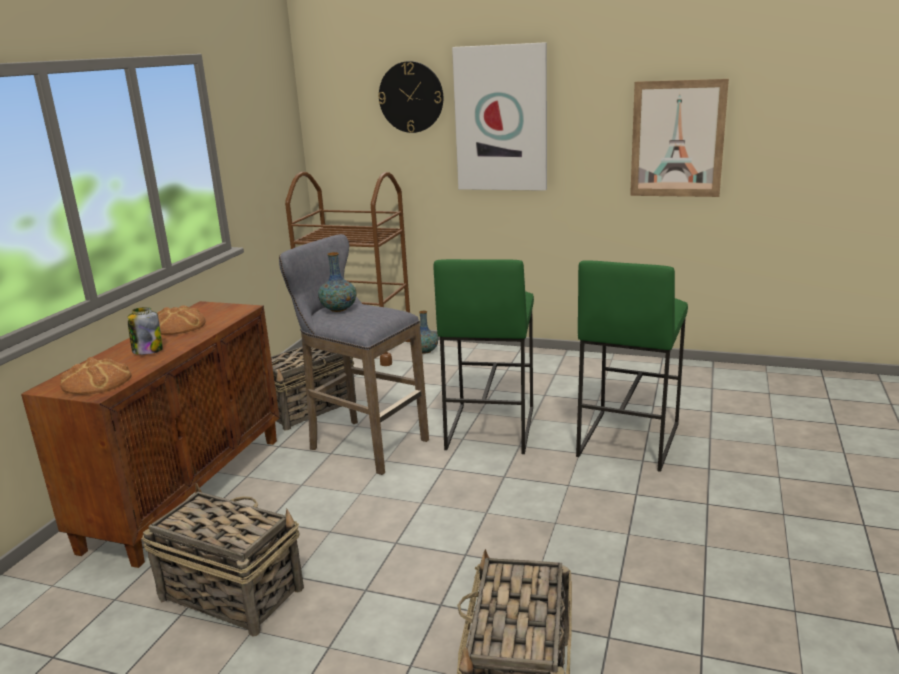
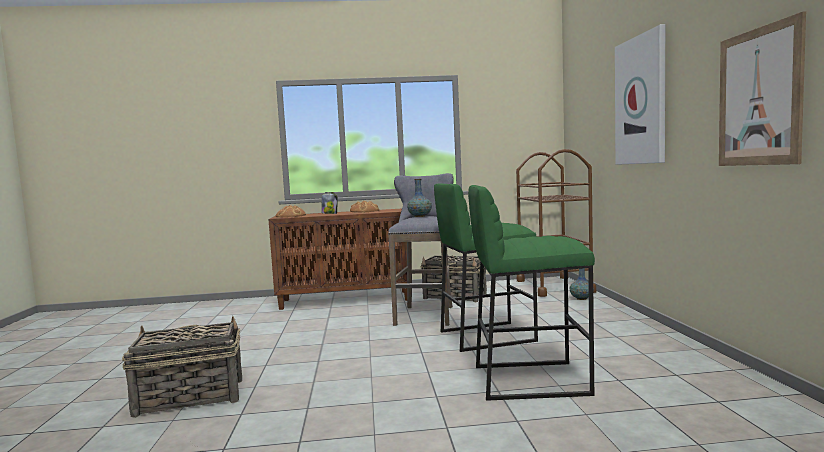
camera: 65 degrees right, 15 degrees down
(230, 593) = (264, 326): basket -> none
(411, 97) = (601, 92): wall clock -> none

